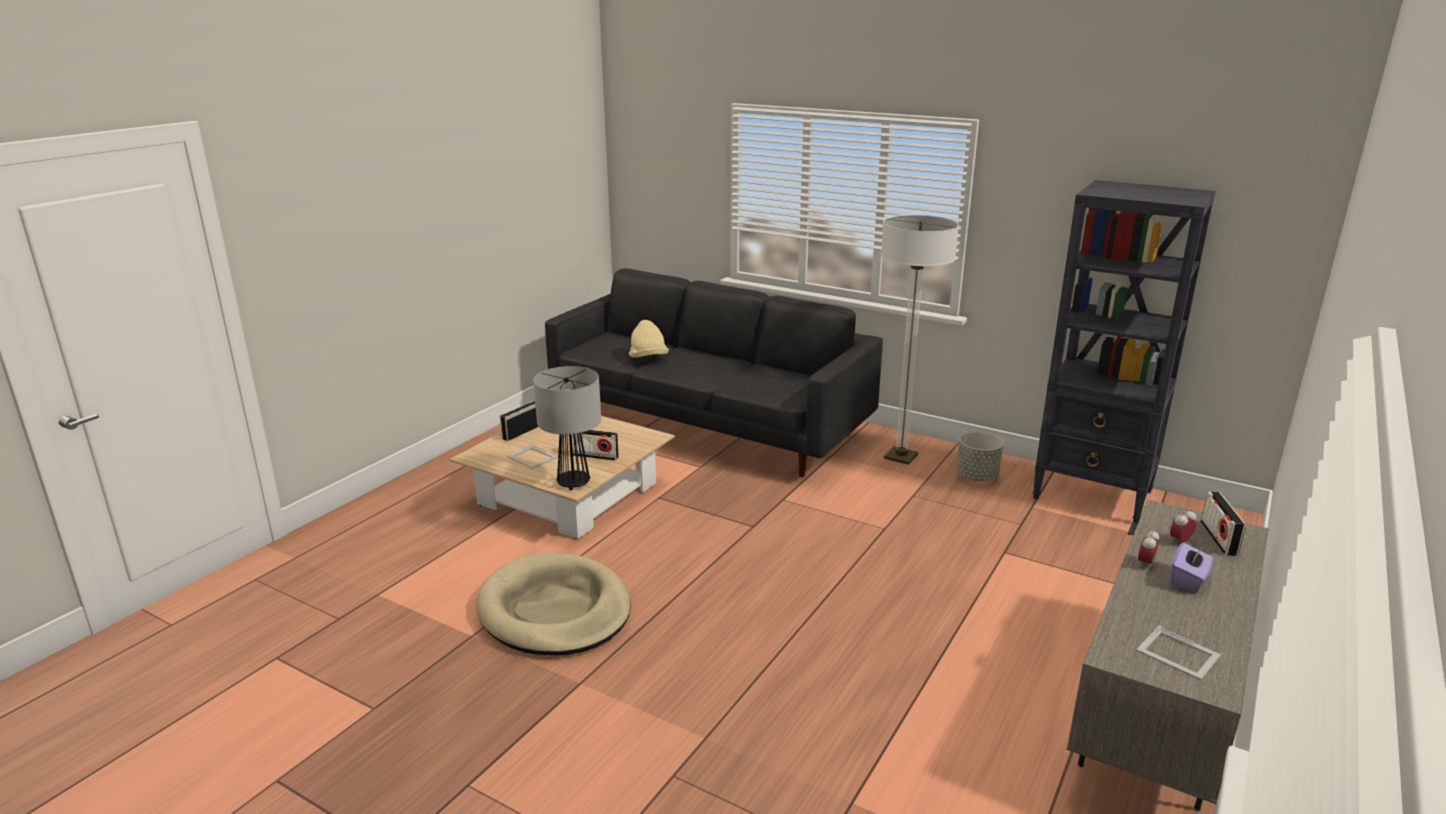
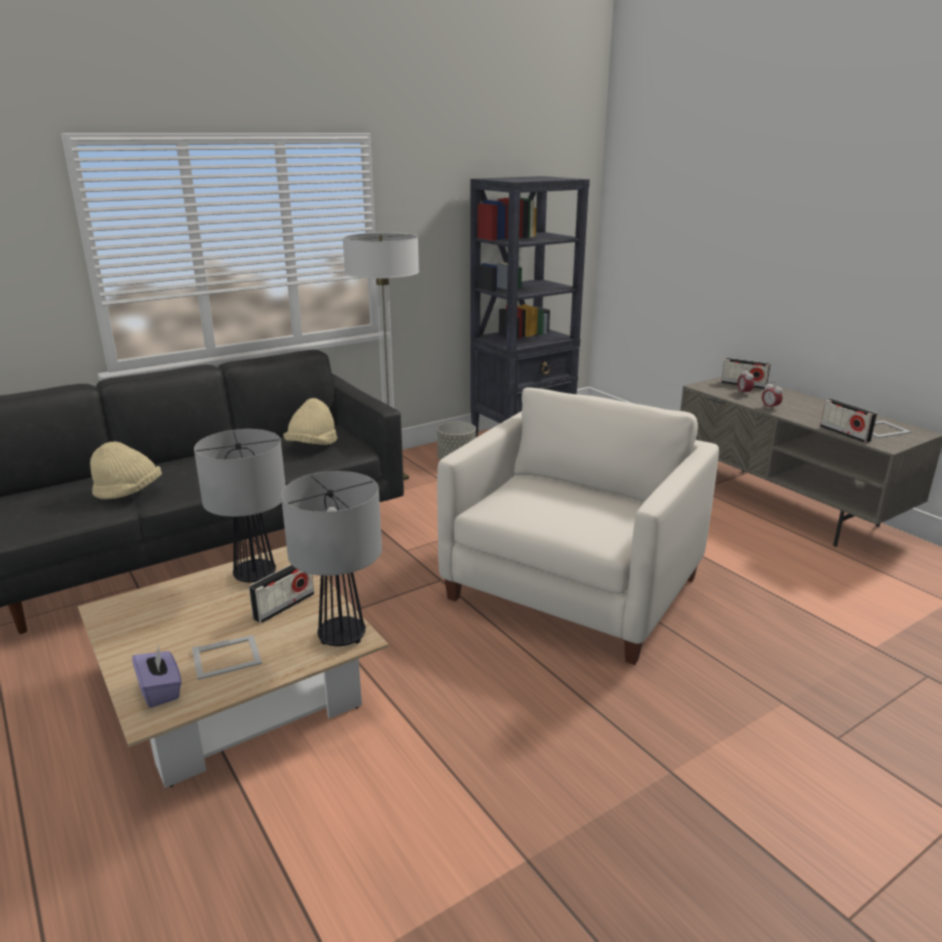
camera: 65 degrees left, 0 degrees up
(521, 432) = (132, 652): radio -> radio (845, 434)
(554, 610) = (512, 762): beige dog bed -> none
(623, 436) = (255, 575): none -> table lamp
(781, 383) = (312, 446): none -> beige hat
(797, 591) = (572, 588): none -> white armchair
(1188, 580) = (794, 404): purple tissue box -> purple tissue box (161, 690)

